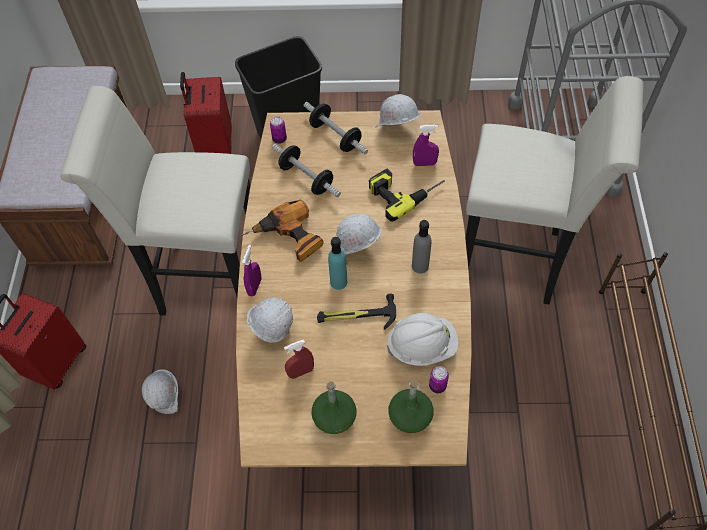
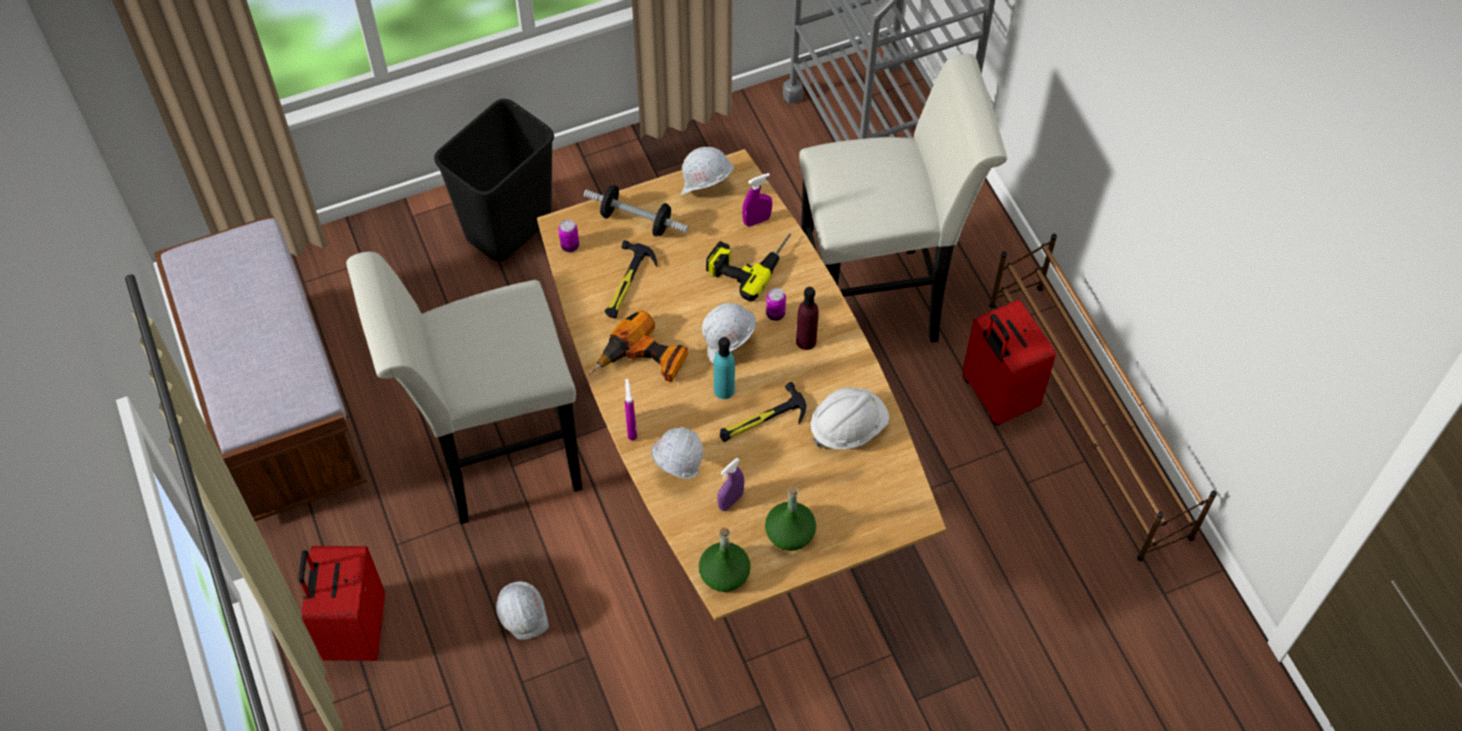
camera: 25 degrees left, 0 degrees up
(214, 147) = (418, 281): red suitcase -> red suitcase (996, 395)
(301, 372) = (730, 501): red spray bottle -> purple spray bottle
(306, 178) = (627, 283): dumbbell -> hammer
(410, 416) = (868, 503): green bottle -> green bottle (724, 574)
(420, 266) = (806, 341): grey bottle -> purple bottle
(437, 386) = (882, 462): can -> can (775, 314)

